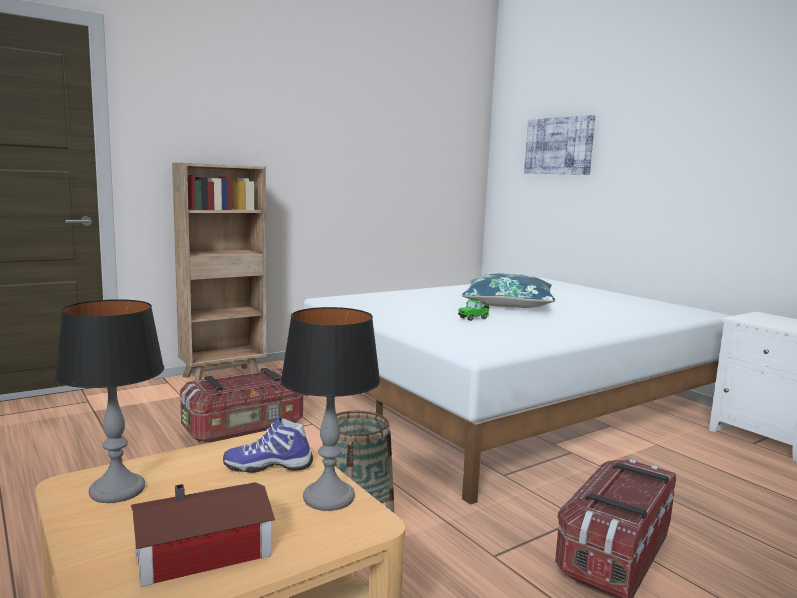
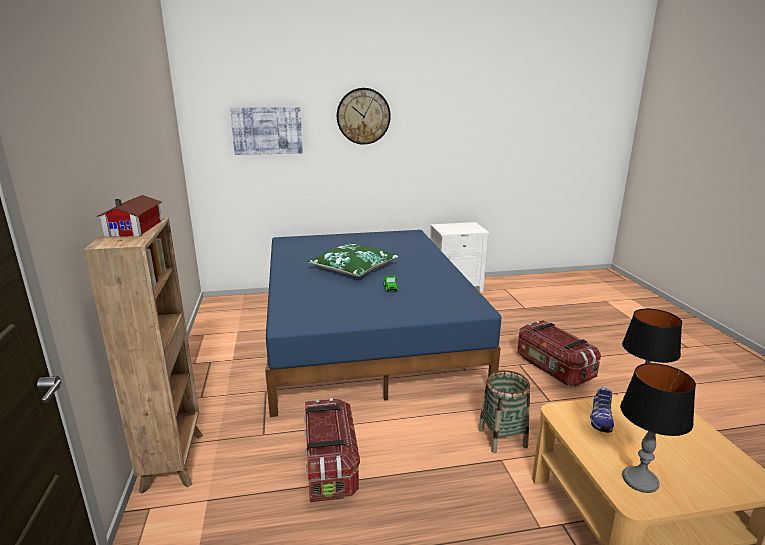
camera: 65 degrees left, 10 degrees up
(207, 552) = (703, 450): toy house -> toy house (137, 227)
(508, 303) = (354, 268): blue pillow -> green pillow
(513, 403) = (365, 333): white bed -> blue bed
(670, 124) = (363, 116): none -> wall clock

